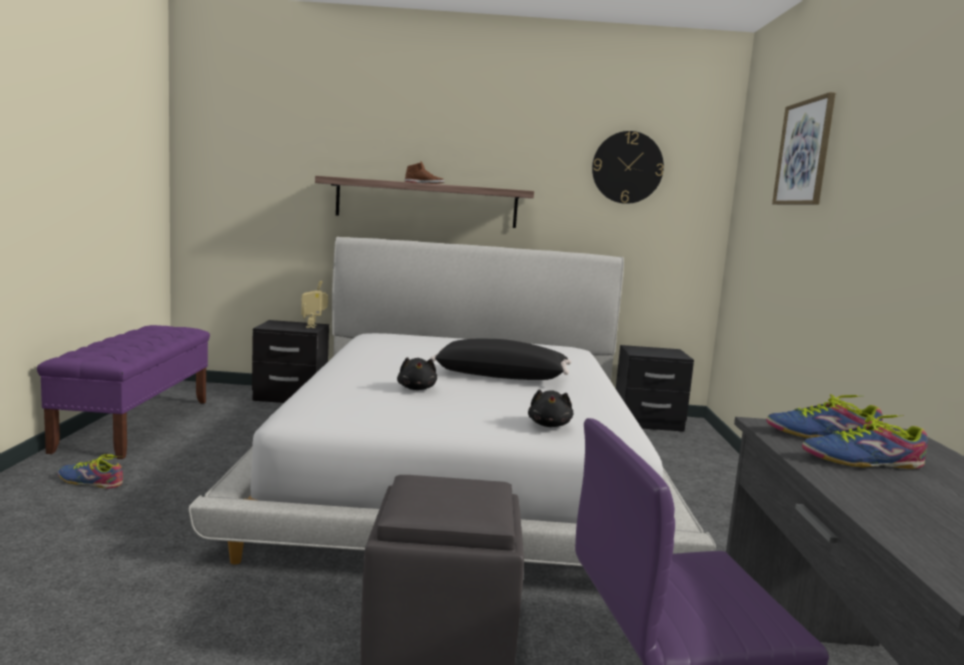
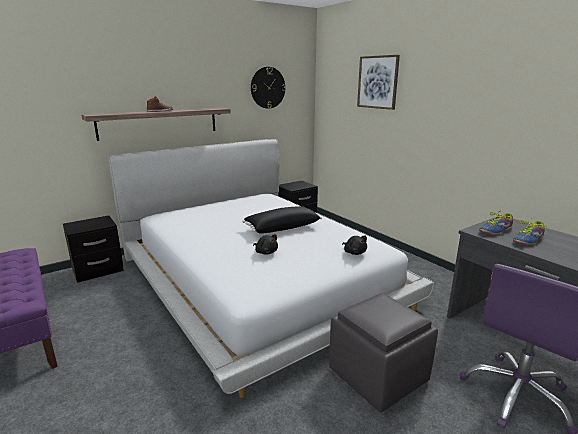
camera: 35 degrees left, 10 degrees up
(90, 482) = (63, 395): shoe -> none
(314, 326) = (104, 220): toy robot -> none

